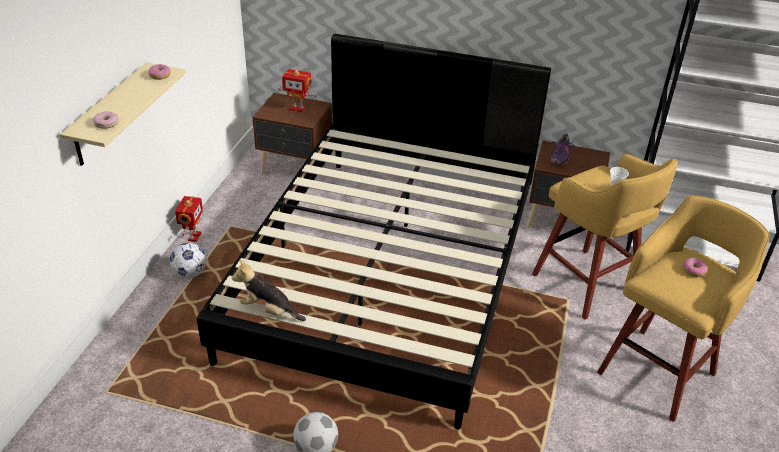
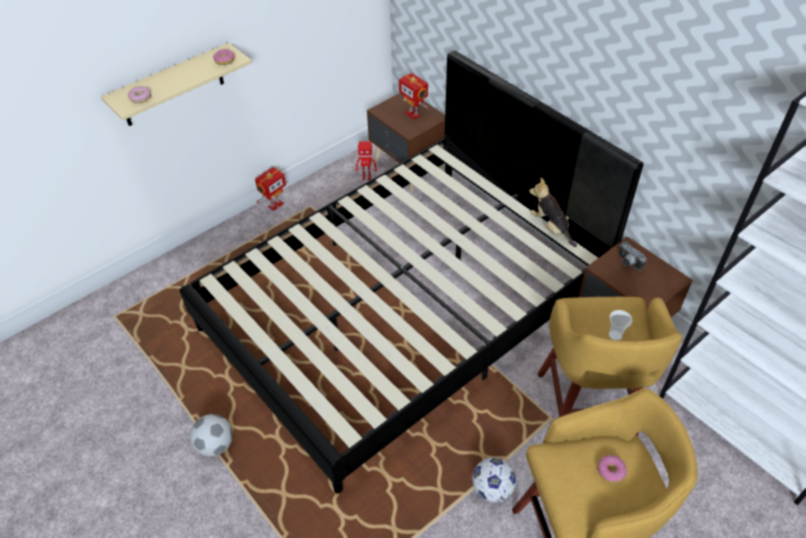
camera: 35 degrees right, 10 degrees up
(190, 273) = (247, 238): football -> football (492, 489)
(263, 186) = (366, 177): none -> toy robot
(269, 310) = (235, 308): plush toy -> plush toy (550, 228)
(559, 156) = (627, 263): purple shoe -> camera

